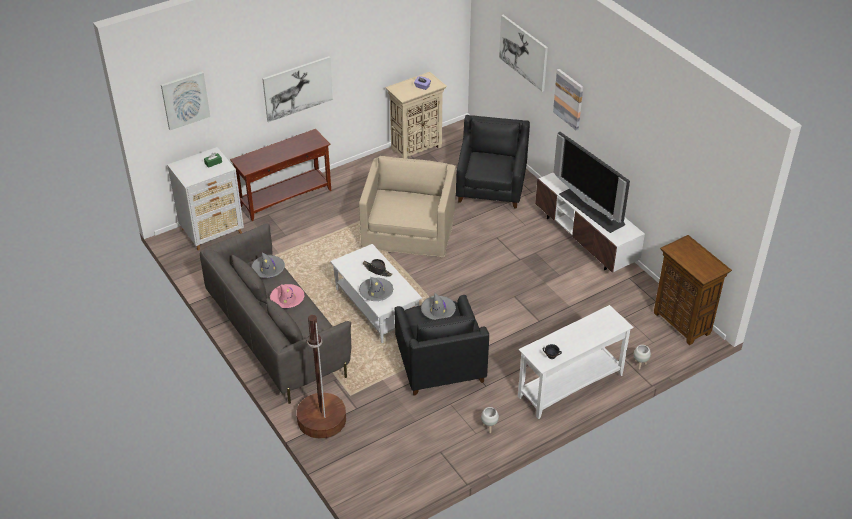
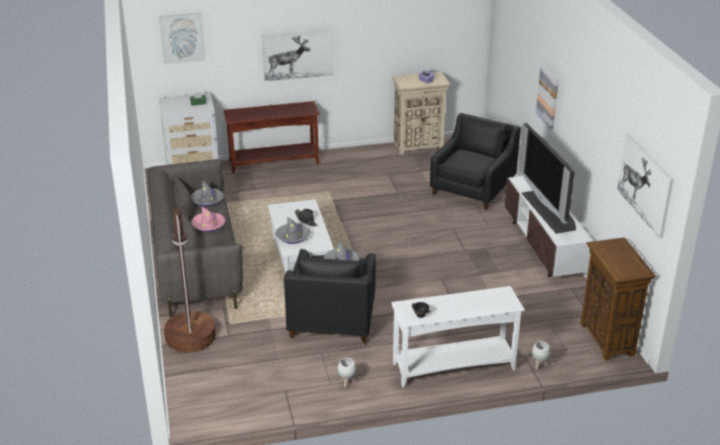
camera: 20 degrees right, 10 degrees down
(409, 228) = (372, 205): beige armchair -> none
(523, 52) = (521, 53): picture -> picture (645, 184)

